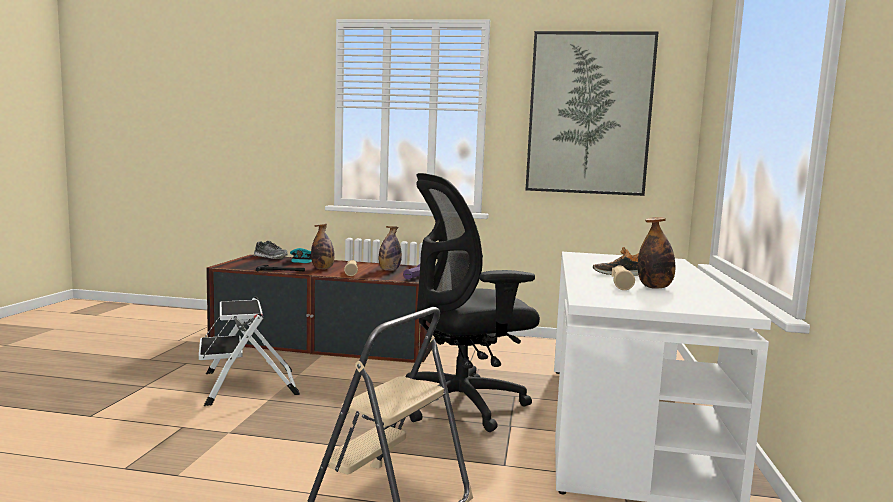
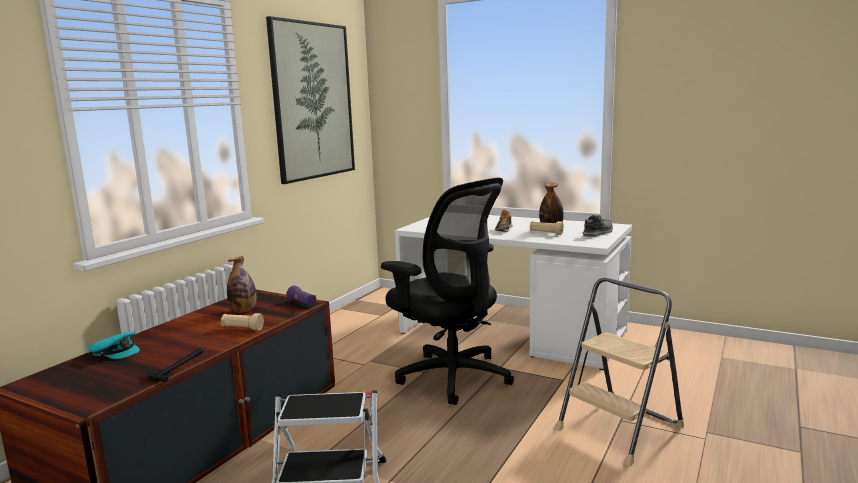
camera: 70 degrees left, 5 degrees up
(270, 257) = (52, 374): shoe -> shoe (597, 233)
(322, 269) = (195, 342): bottle -> none
(468, 402) = (448, 376): black office chair -> black office chair turned 45 degrees counterclockwise

